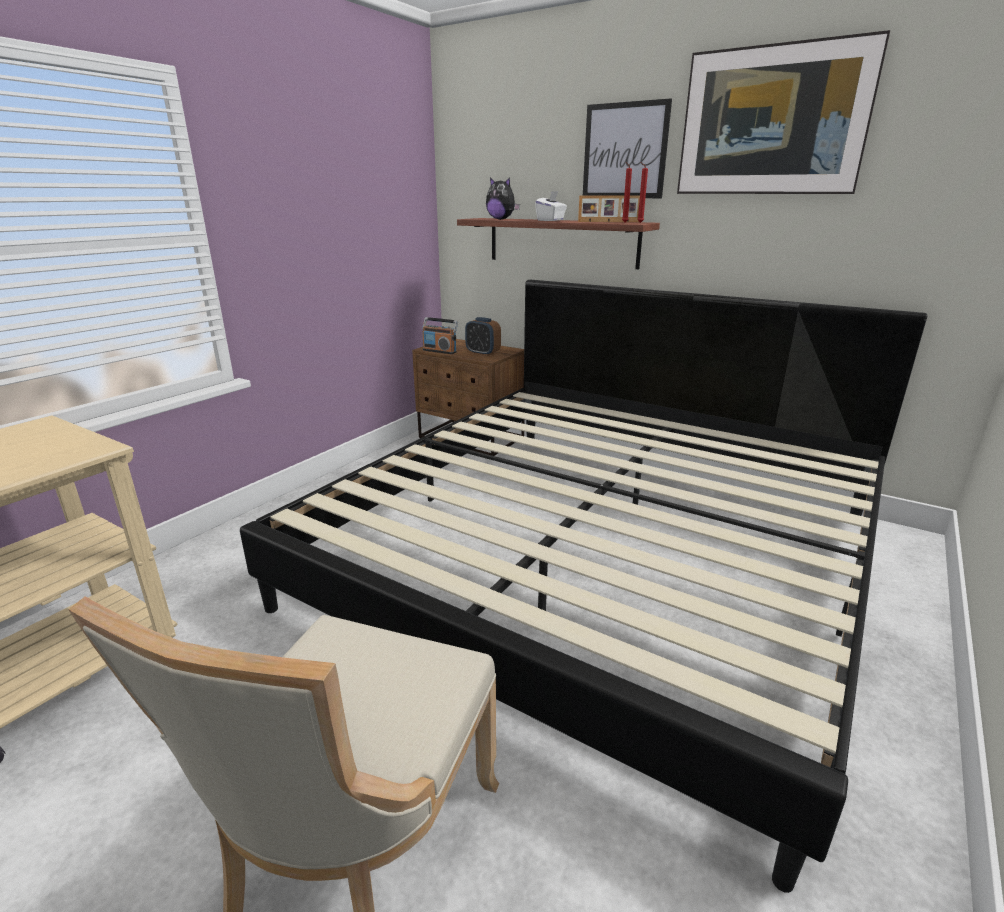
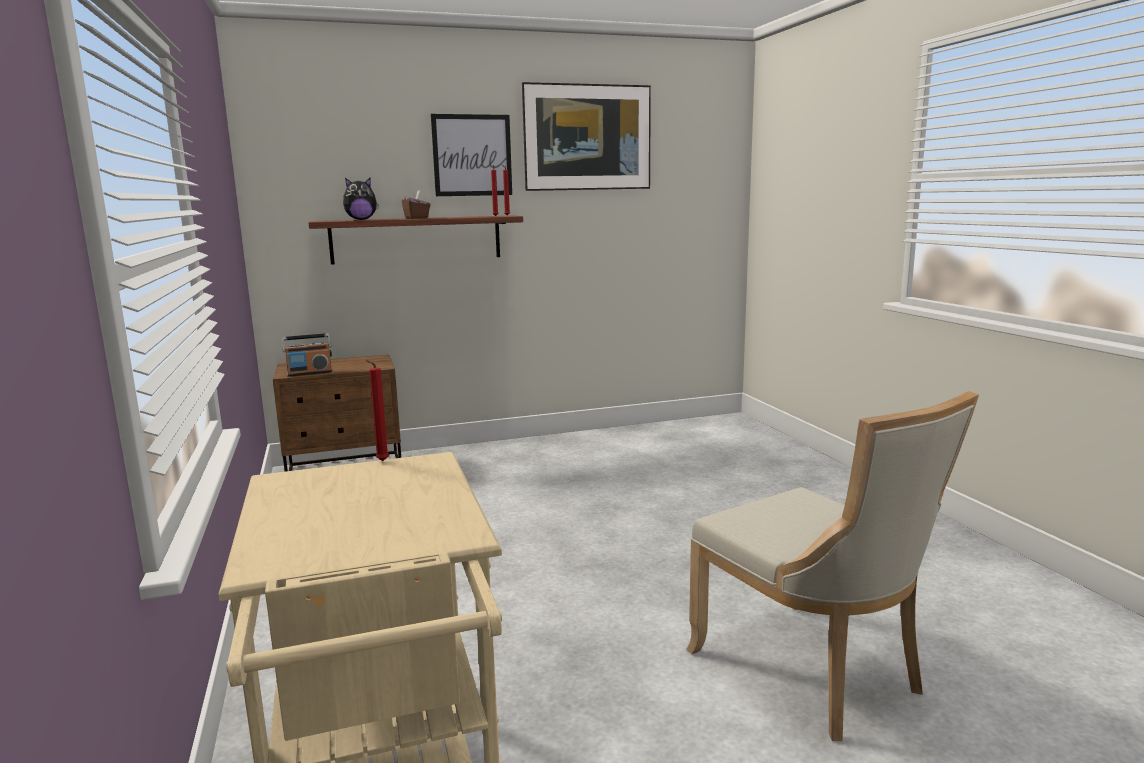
camera: 50 degrees left, 10 degrees down
(90, 434) = (381, 461): none -> red candle
(483, 353) = (360, 365): alarm clock -> none
(551, 220) = (417, 218): white tissue box -> brown tissue box
(599, 558) = (620, 495): bed -> none
(608, 222) = (478, 216): picture frame -> none

